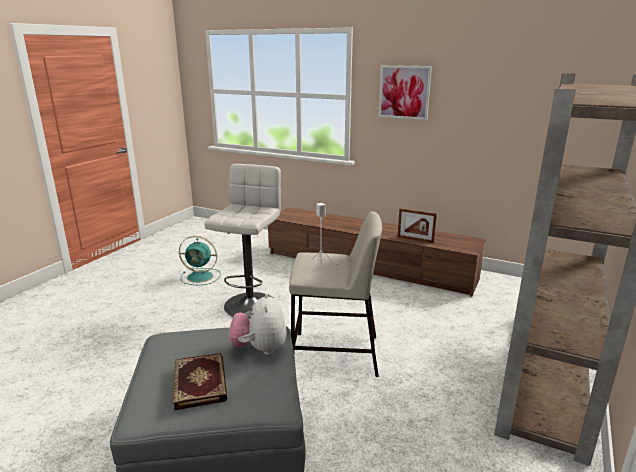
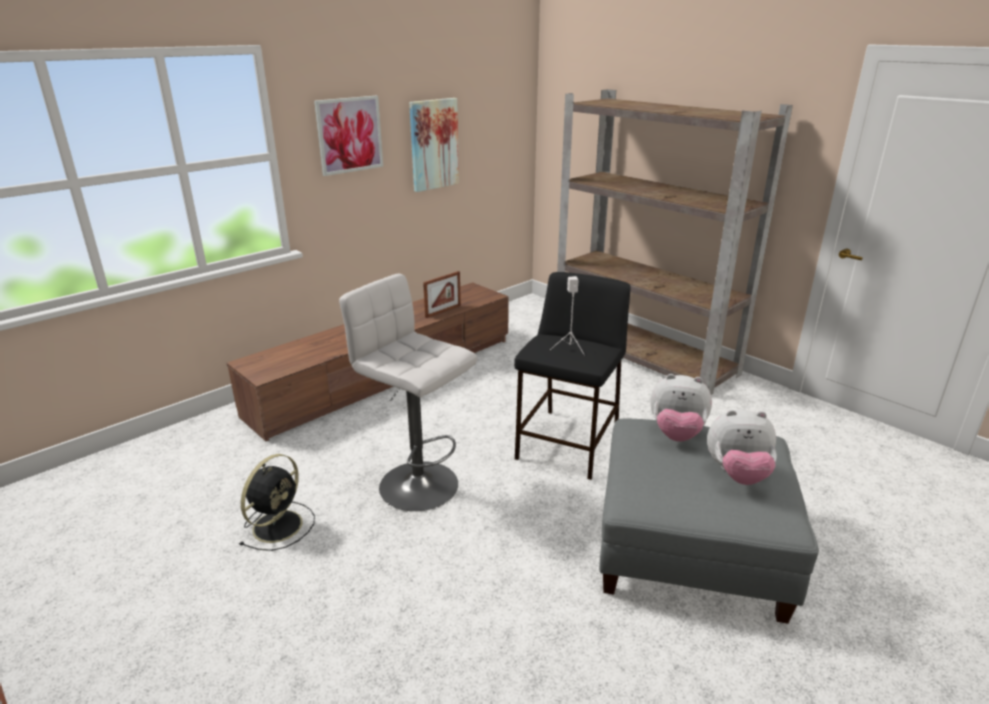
camera: 70 degrees left, 5 degrees up
(201, 277) = (279, 524): turquoise fan -> black fan
(201, 382) = (737, 474): book -> plush toy
(334, 353) = (568, 444): beige stool -> black stool
(482, 112) = (433, 144): none -> picture

